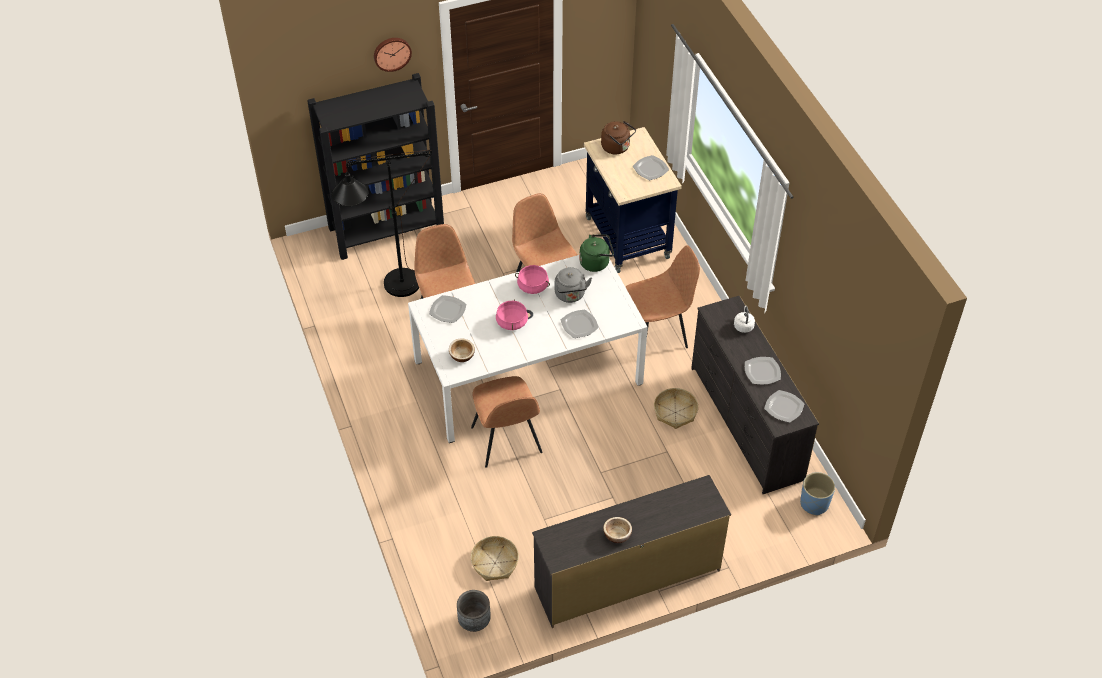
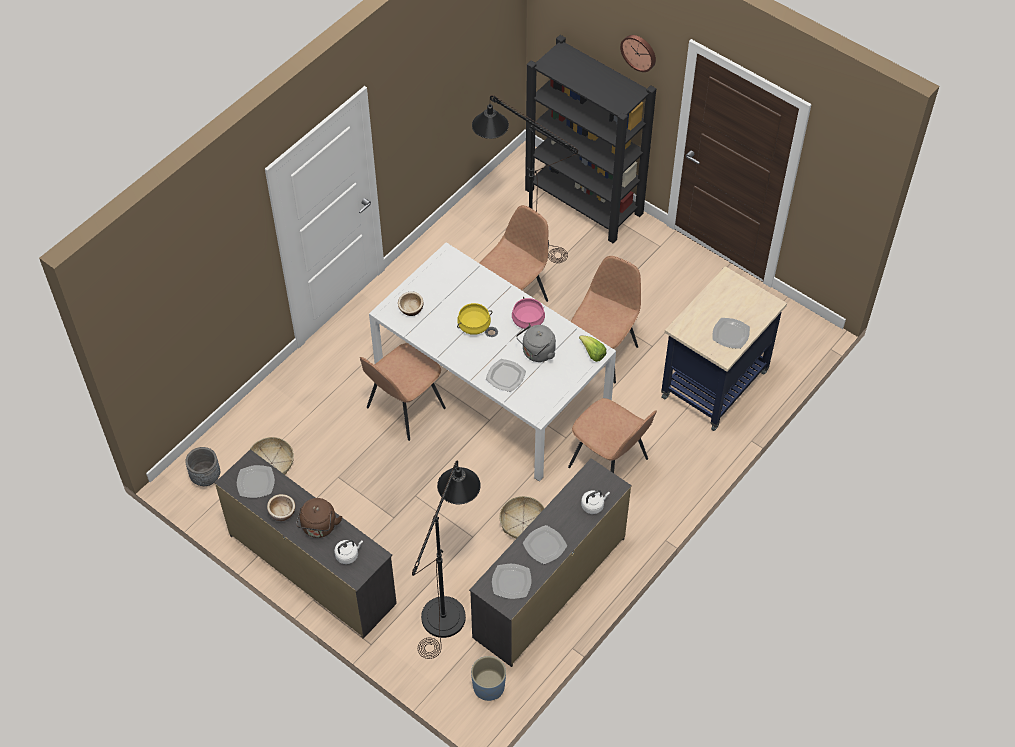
camera: 60 degrees right, 5 degrees up
(447, 310) = (456, 273): plate -> plate (256, 482)
(512, 322) = (474, 325): pink cooking pot -> yellow cooking pot
(596, 262) = (592, 353): green kettle -> lettuce
(617, 148) = (738, 295): brown kettle -> brown kettle (319, 527)
(691, 505) = (348, 555): none -> white kettle
(724, 497) = (448, 606): none -> black floor lamp

